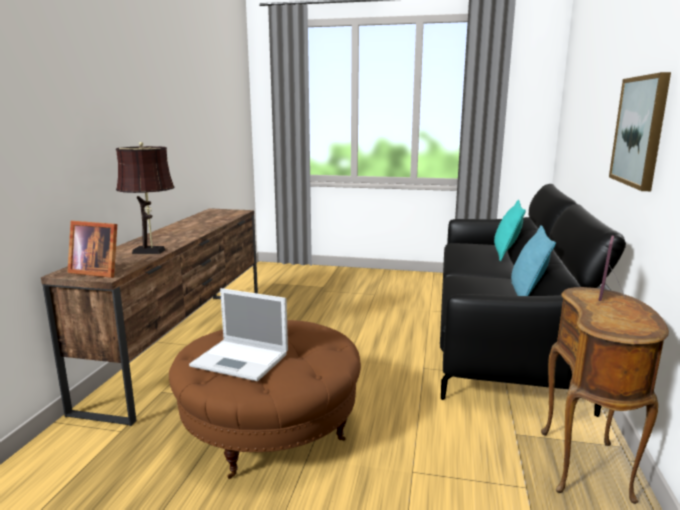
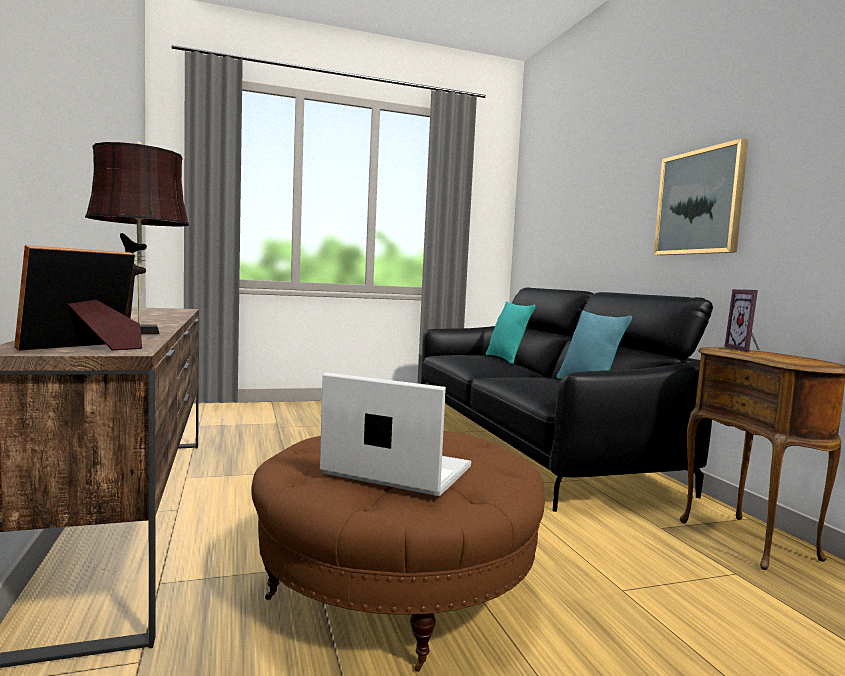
camera: 30 degrees left, 10 degrees down
(97, 272) = (87, 348): picture frame -> picture frame turned 135 degrees clockwise
(242, 360) = (395, 470): laptop -> laptop turned 150 degrees counterclockwise

